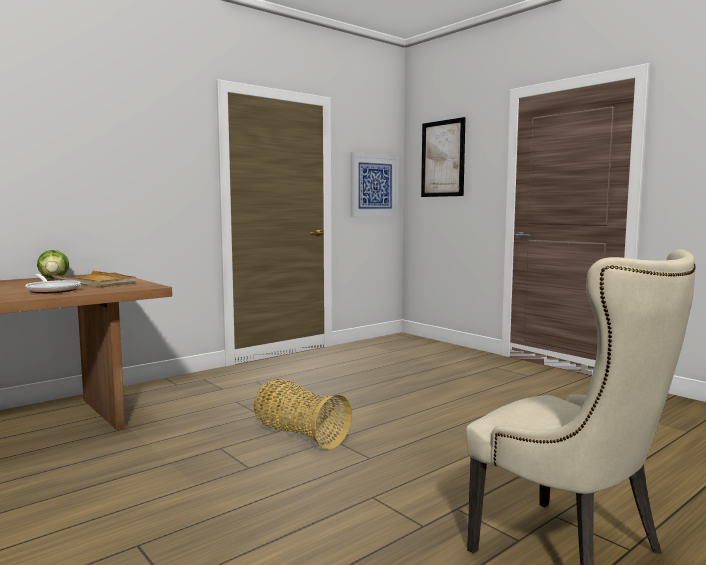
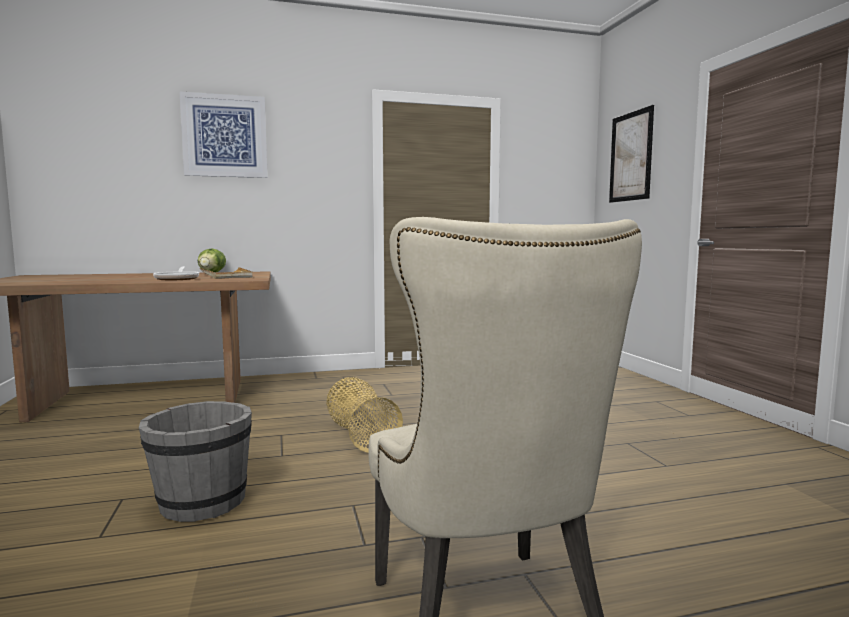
camera: 25 degrees right, 0 degrees up
(231, 528) = (201, 503): none -> grey bucket
(374, 185) = (554, 191): picture -> picture (225, 136)

